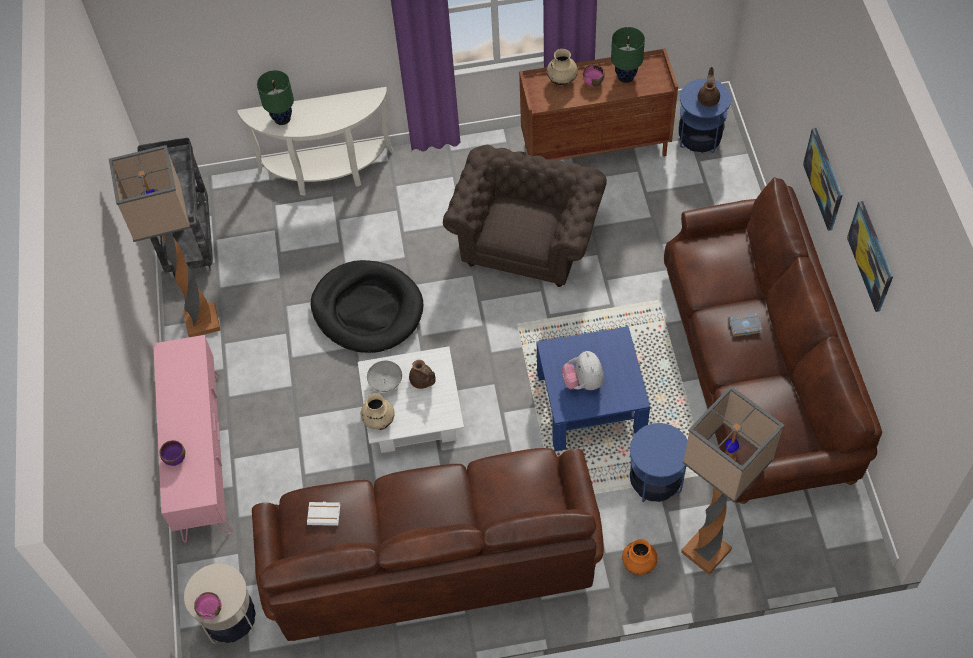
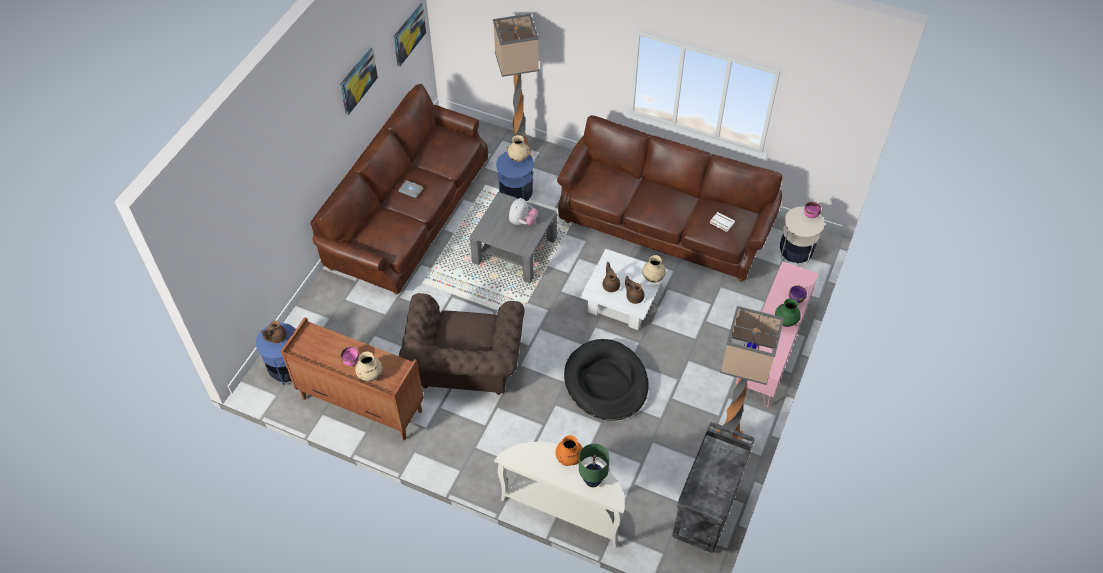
camera: 150 degrees left, 5 degrees down
(175, 420) = (785, 321): none -> green vase
(385, 383) = (634, 297): grey bowl -> brown teapot
(527, 240) = (465, 367): brown armchair -> brown armchair turned 45 degrees counterclockwise
(591, 403) = (514, 250): blue coffee table -> grey coffee table
(625, 76) = (326, 351): green table lamp -> none
(638, 563) = (558, 167): orange vase -> orange vase (569, 458)
(661, 460) = (518, 158): none -> beige vase
(824, 179) = (317, 156): picture -> picture (408, 34)

